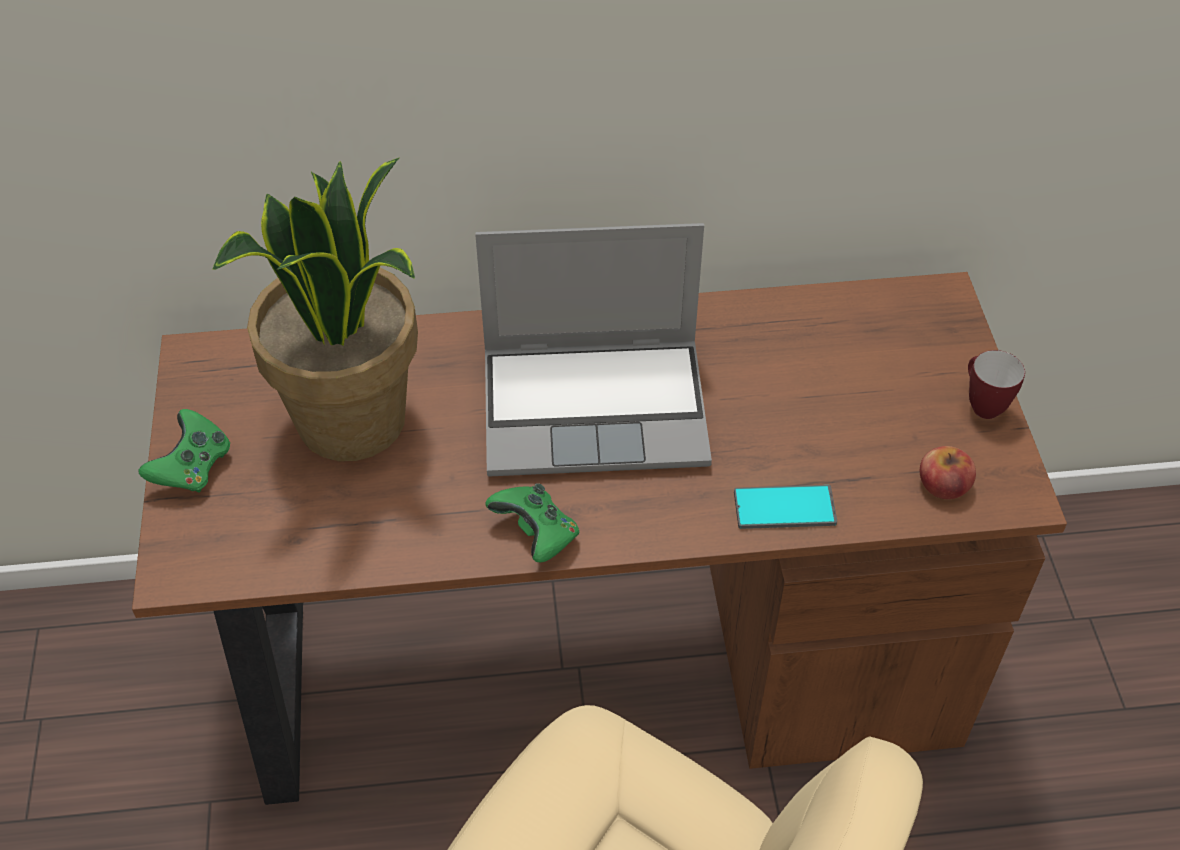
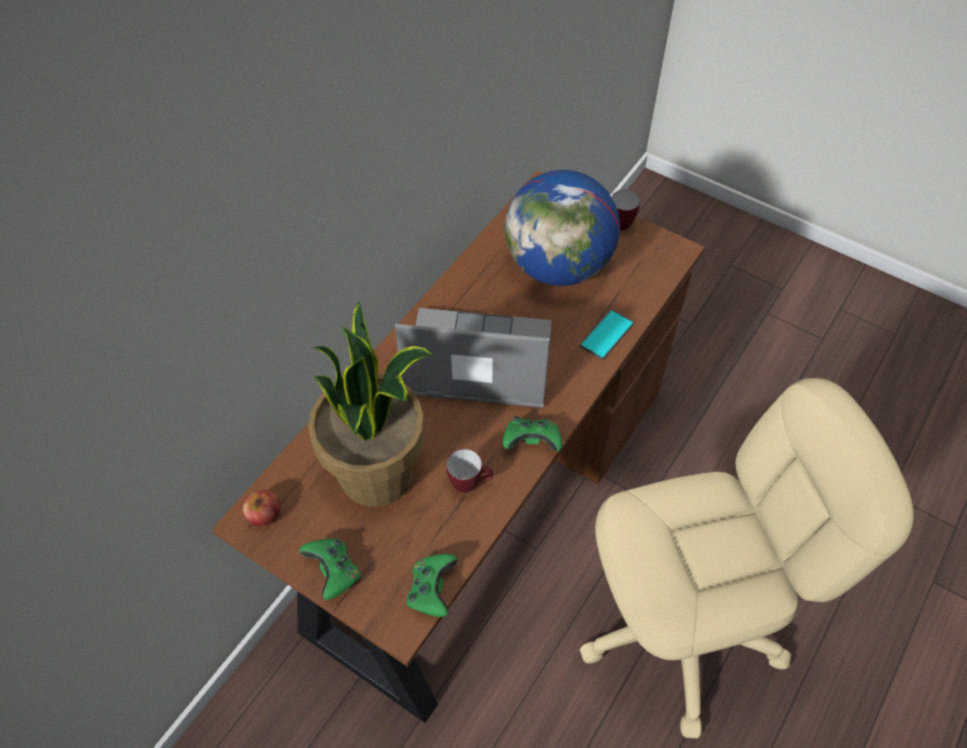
camera: 50 degrees left, 5 degrees up
(243, 571) = (432, 590): none -> green game controller
(418, 513) = (470, 484): none -> mug
(597, 407) = (476, 363): laptop -> laptop turned 120 degrees counterclockwise
(836, 390) = (558, 266): none -> globe
(943, 484) = (647, 270): apple -> apple (264, 513)

